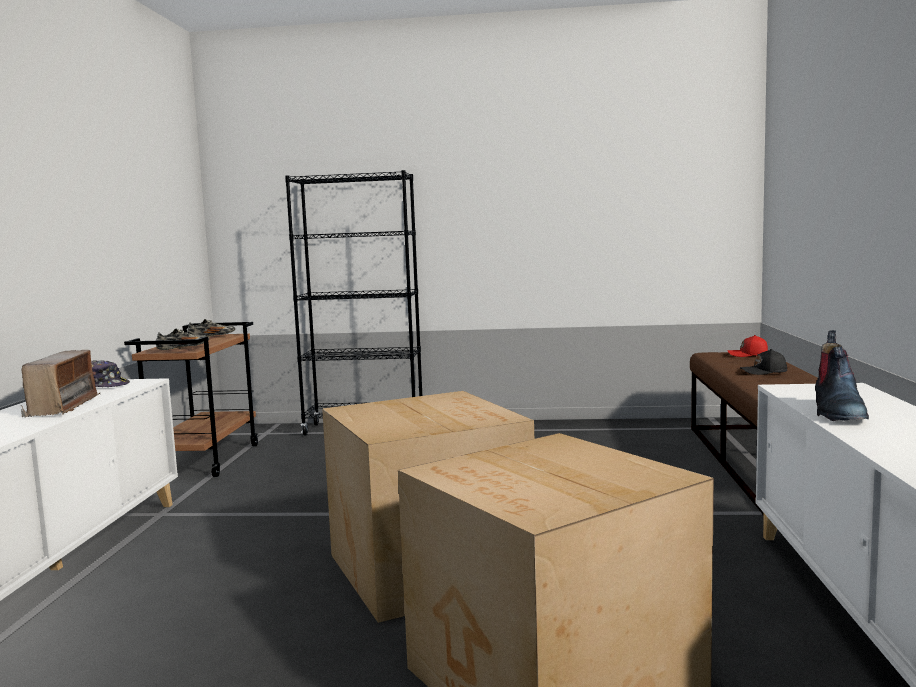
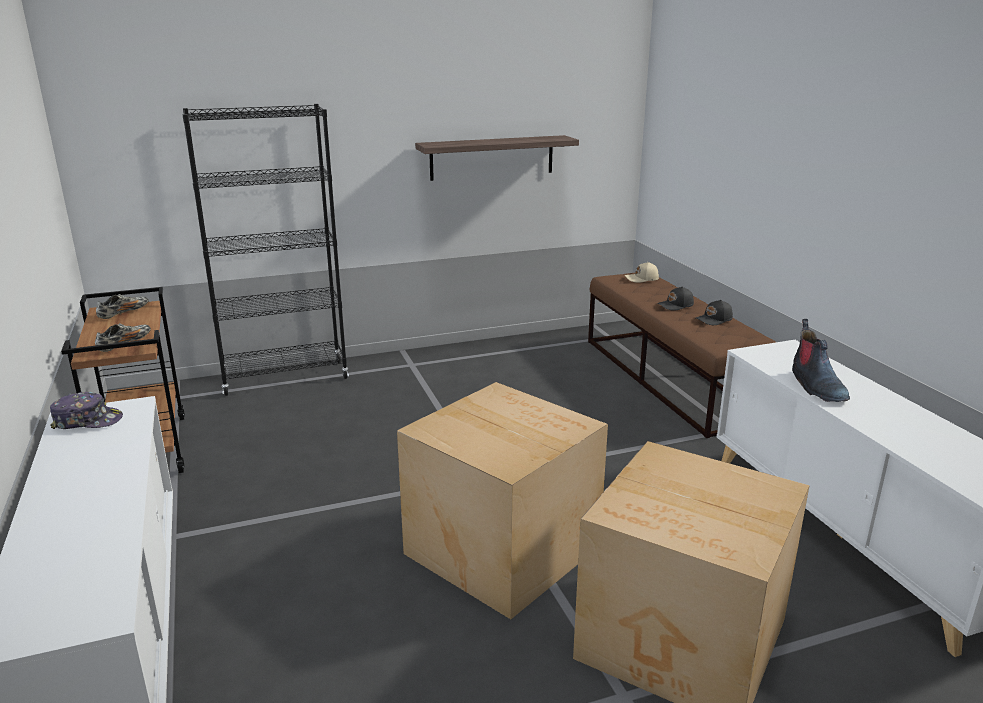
camera: 25 degrees left, 15 degrees up
(63, 406) = (103, 472): radio -> none
(585, 226) = (492, 157): none -> shelf
(748, 355) = (642, 279): red cap -> beige cap
(800, 382) = (714, 320): none -> black cap

